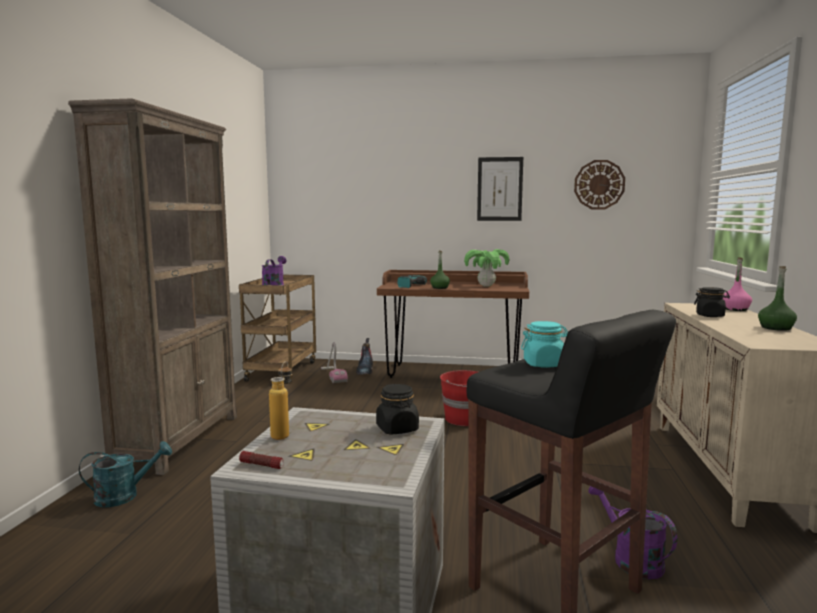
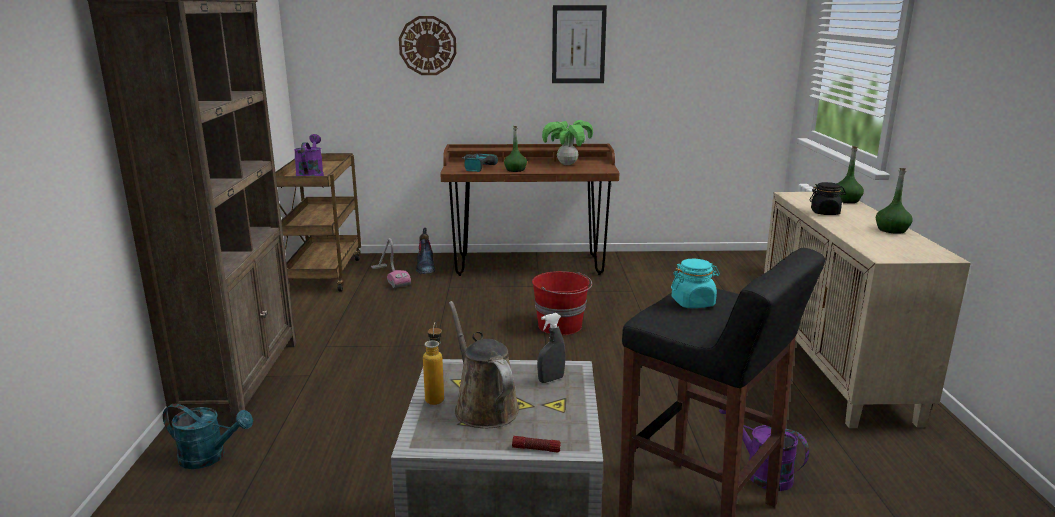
camera: 10 degrees left, 10 degrees up
(125, 496) = (210, 457): turquoise watering can -> turquoise watering can turned 45 degrees clockwise
(262, 465) = (436, 439): flashlight -> flashlight (536, 449)
(321, 444) = (483, 407): none -> brown watering can
(397, 429) = (551, 379): black jar -> grey spray bottle
(599, 184) = (693, 40): wall clock -> wall clock (427, 45)
(735, 309) = (846, 200): pink bottle -> green bottle

